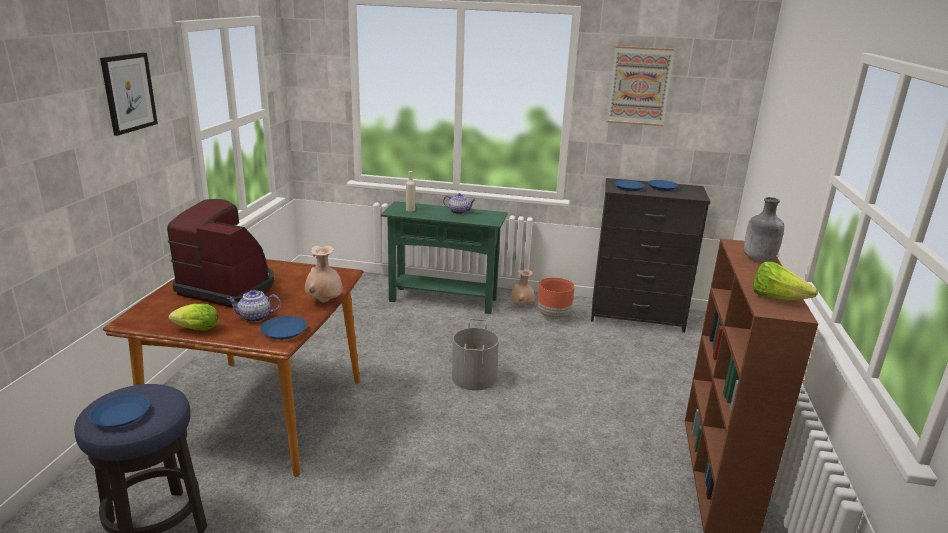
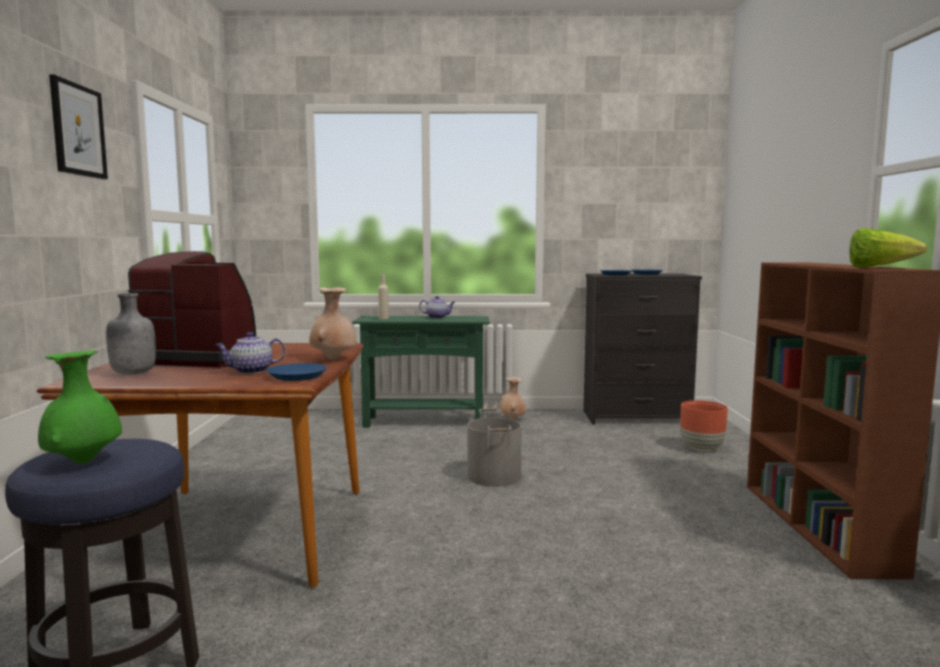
camera: 10 degrees left, 15 degrees down
(120, 415) = (83, 462): blue plate -> green vase
(194, 329) = (173, 381): lettuce -> none
(554, 316) = (551, 424): brown planter -> brown planter (702, 448)
(639, 86) = (609, 178): picture -> none
(758, 259) = (818, 263): grey bottle -> grey bottle (132, 373)

